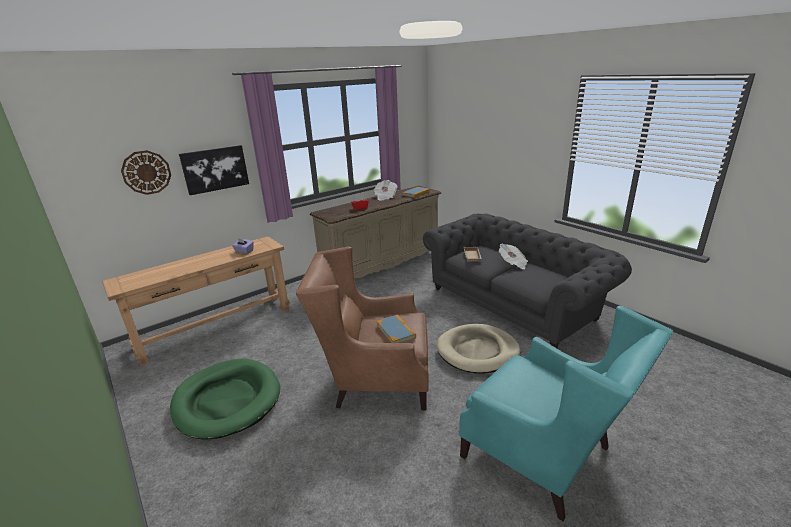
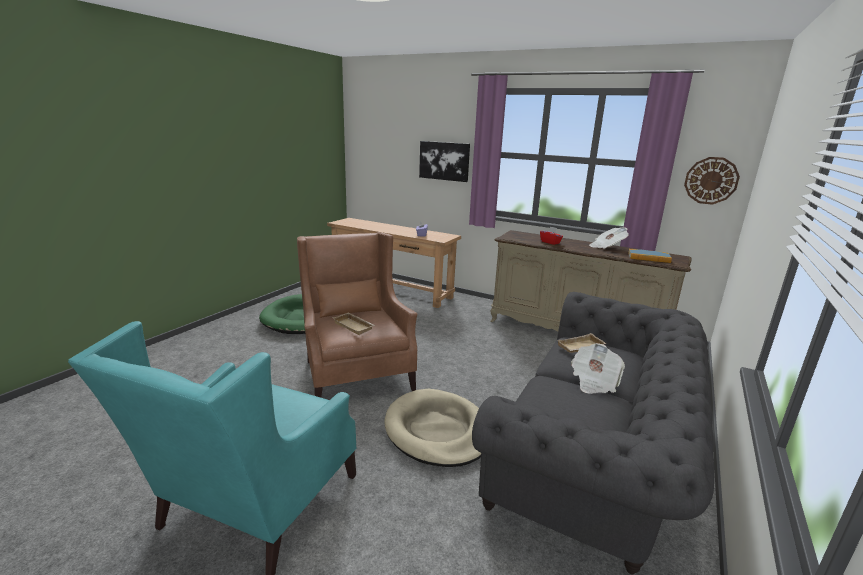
camera: 65 degrees right, 5 degrees down
(146, 172) = (398, 150): wall clock -> wall clock (711, 180)
(395, 331) = (354, 326): book -> beige tray

